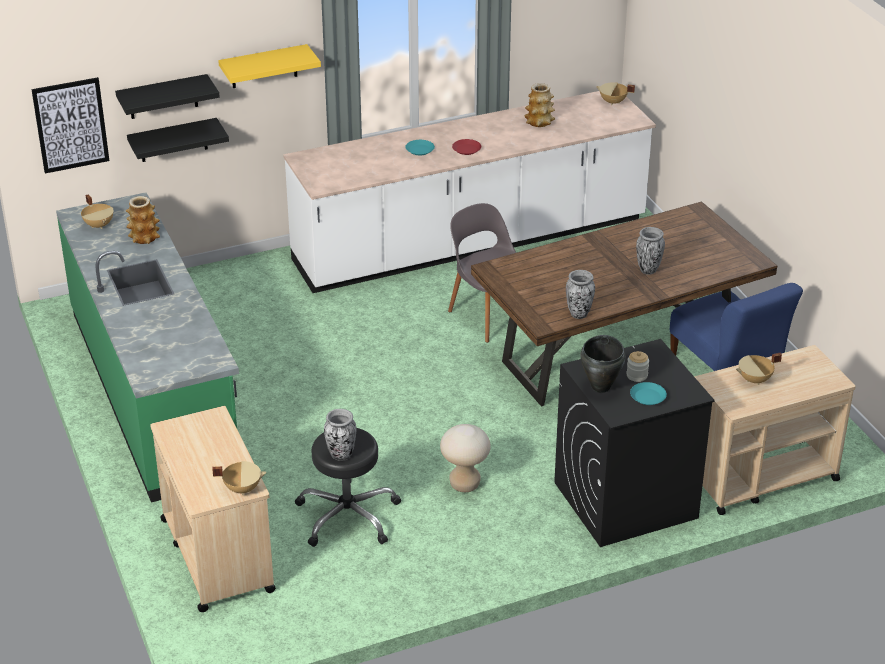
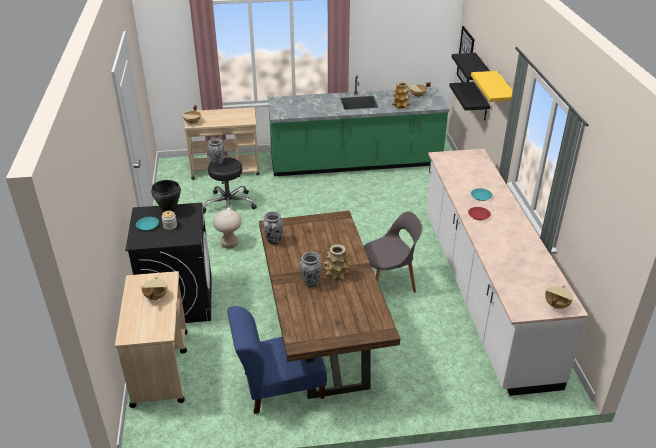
camera: 105 degrees right, 0 degrees up
(539, 122) = (519, 256): vase -> vase (336, 275)

